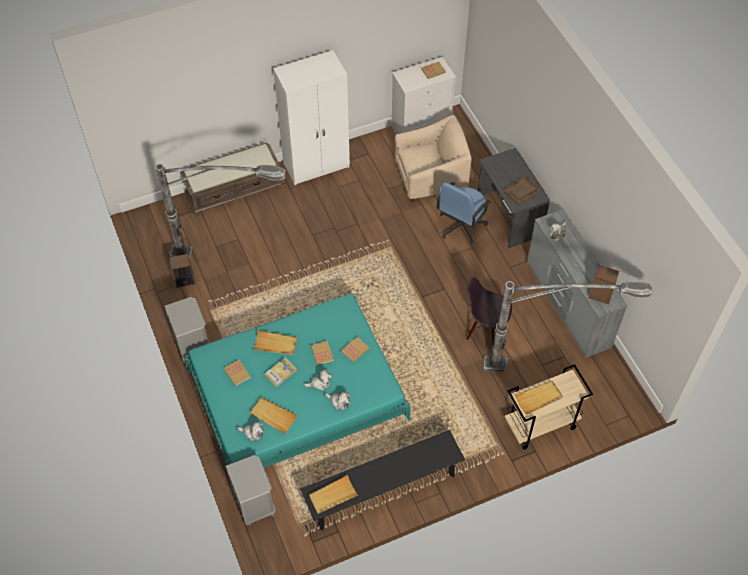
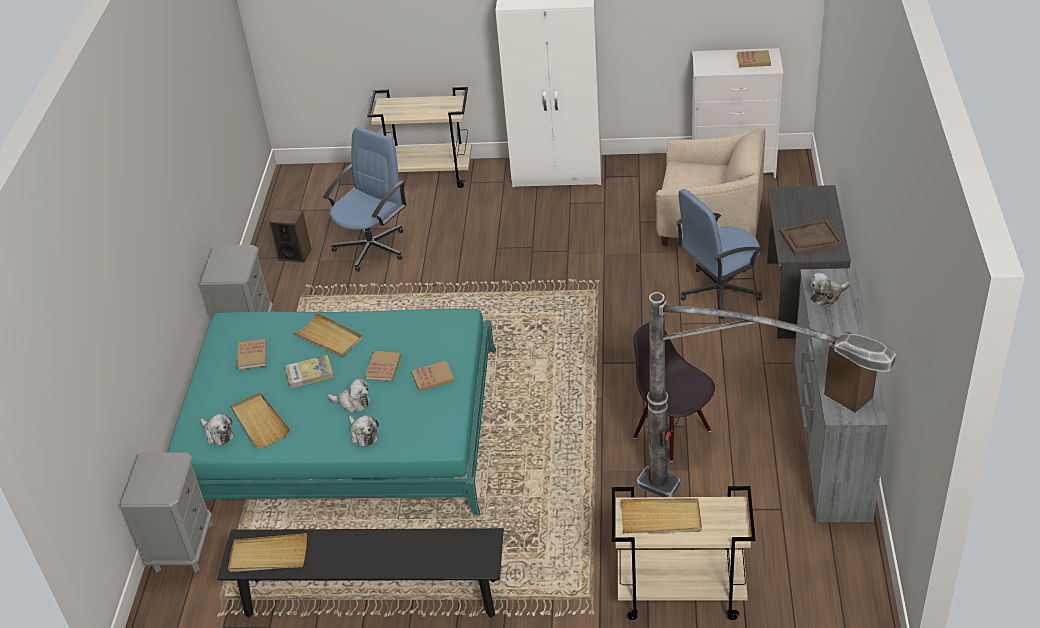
camera: 30 degrees right, 15 degrees down
(232, 258) = (372, 247): floor lamp -> blue office chair
(234, 191) = (429, 175): brown bench -> beige cart

